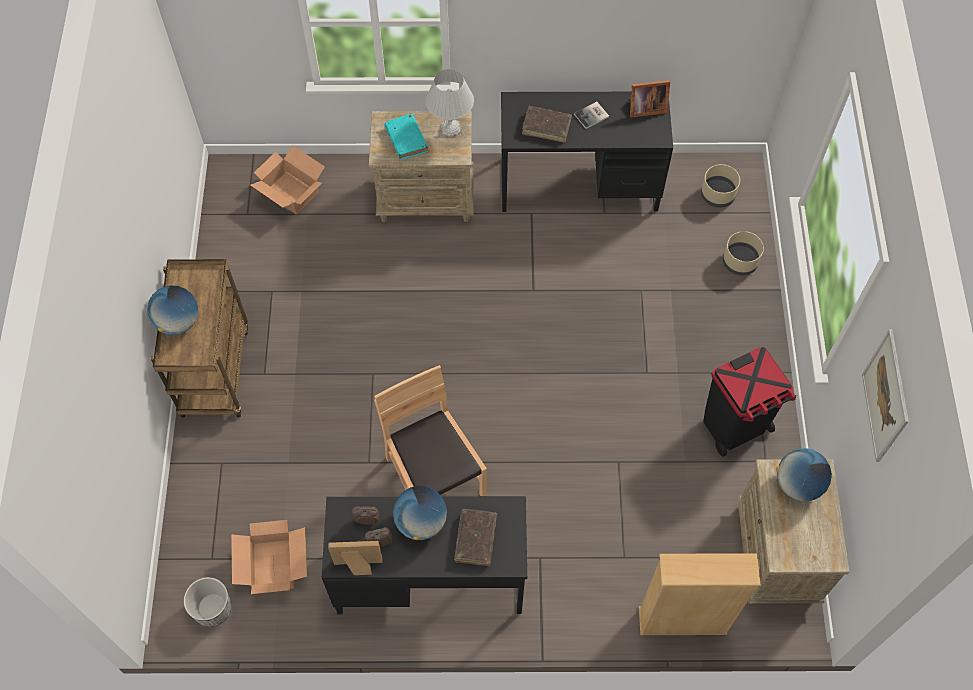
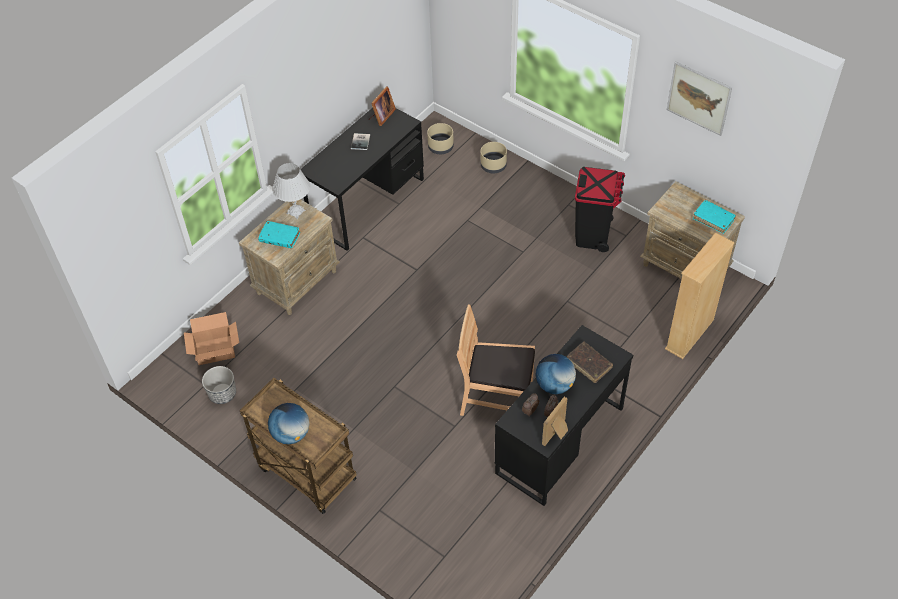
camera: 50 degrees left, 10 degrees down
(213, 608) = (480, 576): planter -> planter (222, 393)
(273, 566) = (480, 523): cardboard box -> none
(546, 127) = (346, 166): brown book -> none
(798, 484) = (677, 204): globe -> none
(810, 539) = (713, 219): none -> turquoise book

